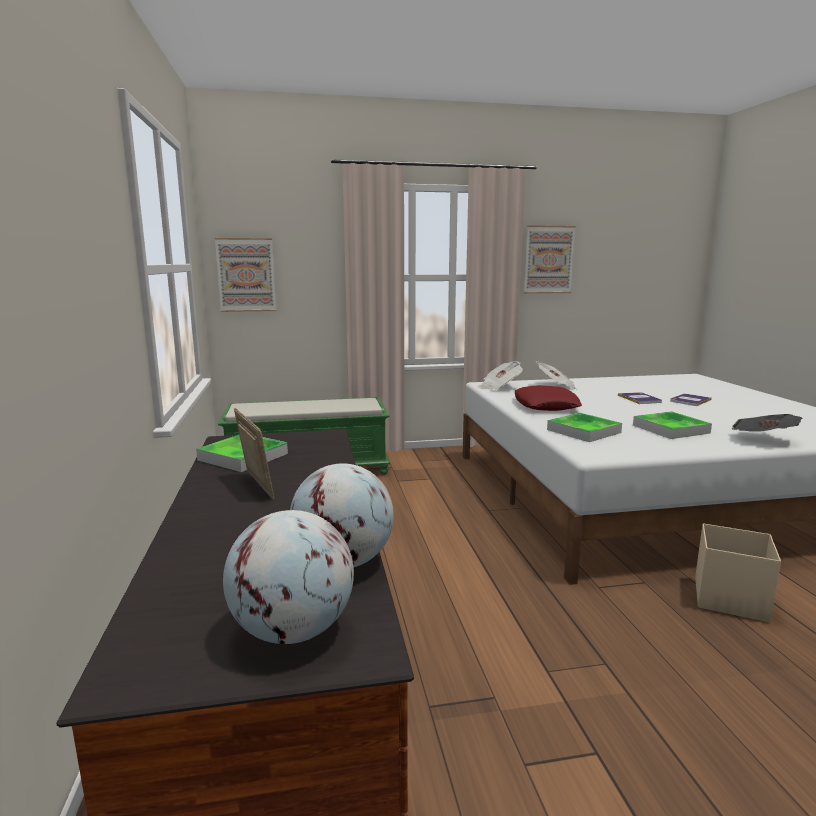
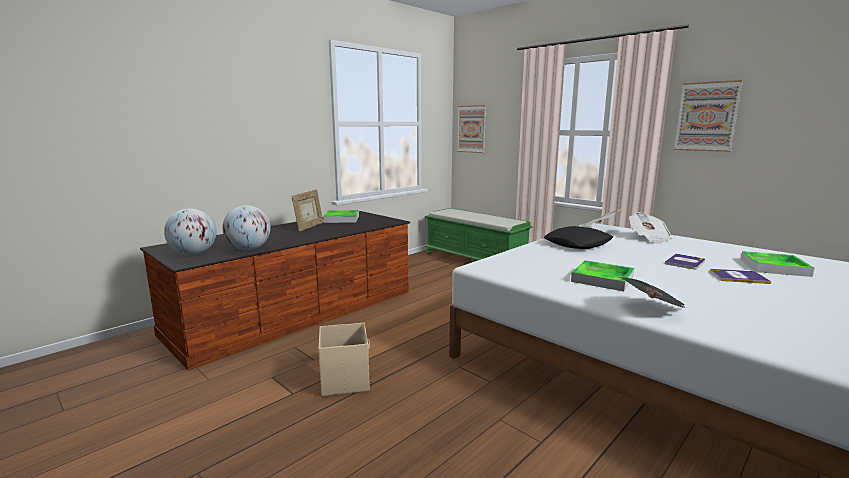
camera: 55 degrees right, 0 degrees up
(546, 405) = (577, 244): red pillow -> black pillow
(583, 431) = (531, 259): tray -> tray (774, 267)
(728, 599) = (515, 420): beige storage box -> beige storage box (345, 380)

